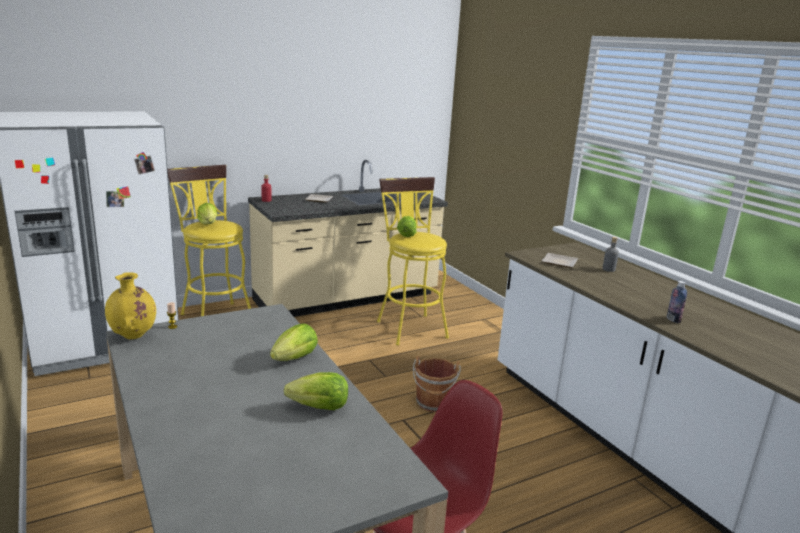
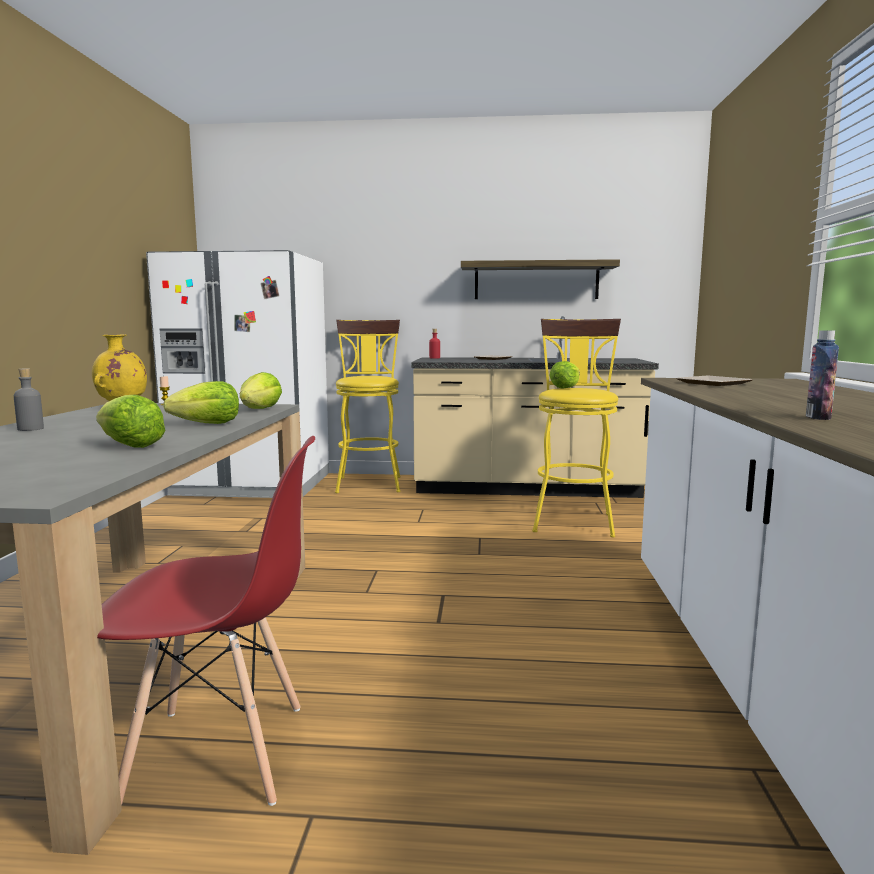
camera: 35 degrees right, 10 degrees down
(208, 224) = (364, 376): lettuce -> lettuce (260, 409)
(340, 127) = (536, 281): none -> shelf
(434, 403) = (506, 589): brown bucket -> none
(608, 269) = (797, 390): grey bottle -> grey bottle (30, 429)

